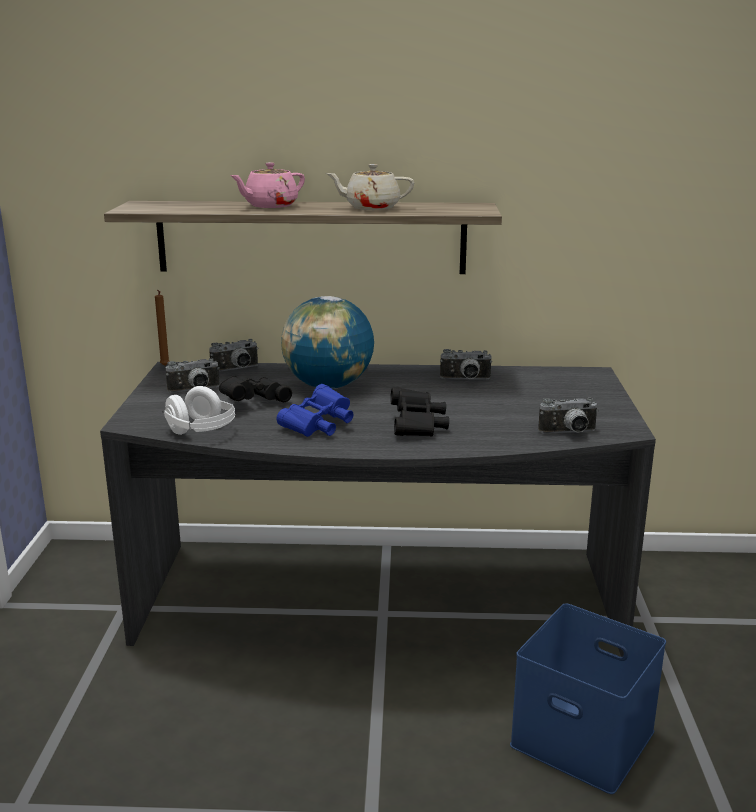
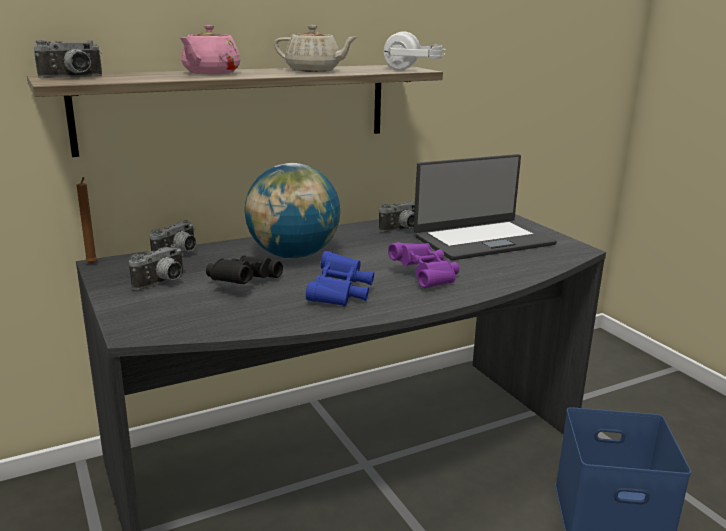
camera: 30 degrees left, 0 degrees up
(201, 431) = (231, 324): white headphones -> white headphones (414, 69)
(371, 207) = (314, 70): beige teapot -> beige teapot turned 135 degrees counterclockwise
(418, 426) = (426, 277): black binoculars -> purple binoculars
(533, 403) = (482, 240): none -> laptop
(569, 433) = (545, 259): camera -> camera (73, 78)

